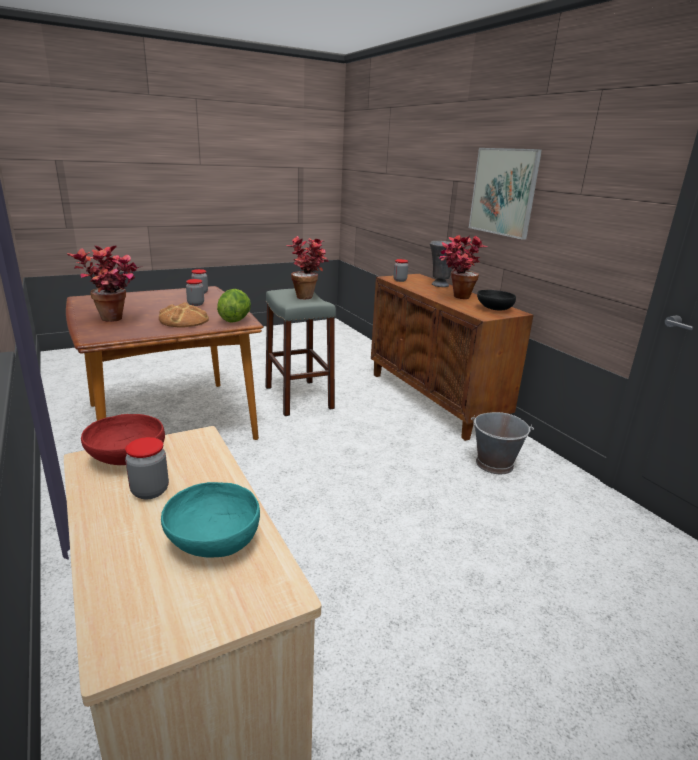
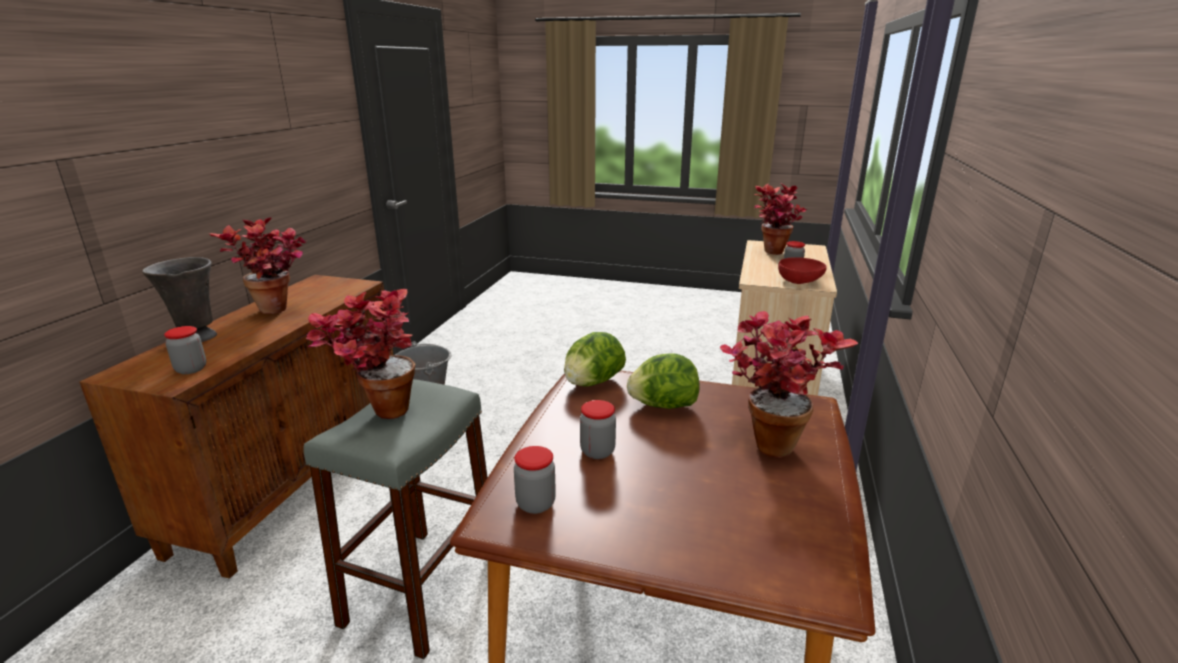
camera: 135 degrees left, 0 degrees up
(183, 320) = (663, 406): bread -> lettuce
(212, 541) = (772, 254): turquoise bowl -> potted plant
(493, 309) = (319, 287): black bowl -> none
(503, 192) = (198, 150): picture -> none

